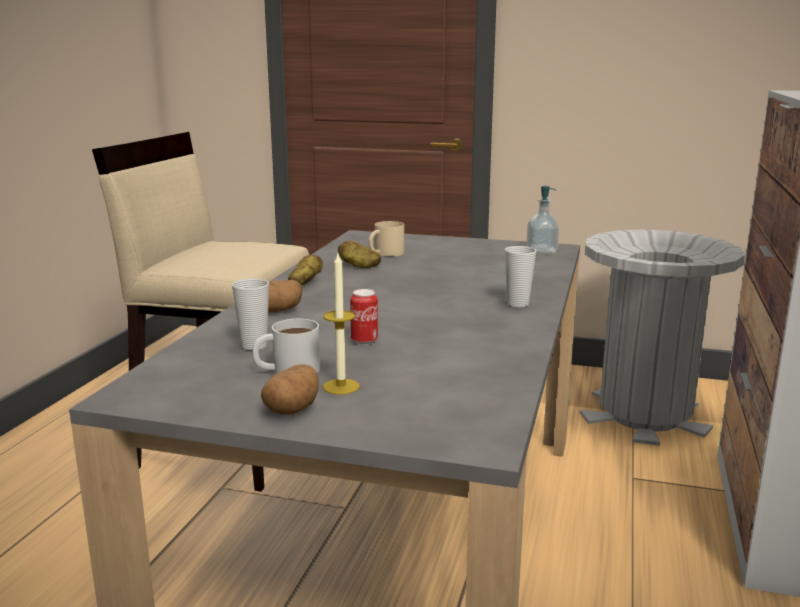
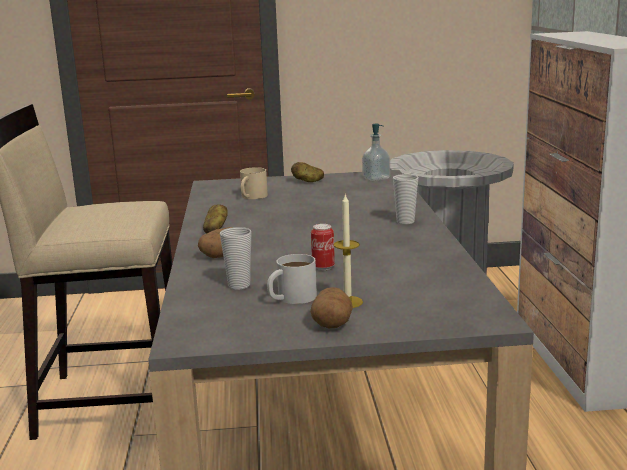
camera: 20 degrees left, 0 degrees up
(359, 266) = (243, 210): potato -> potato (307, 181)

